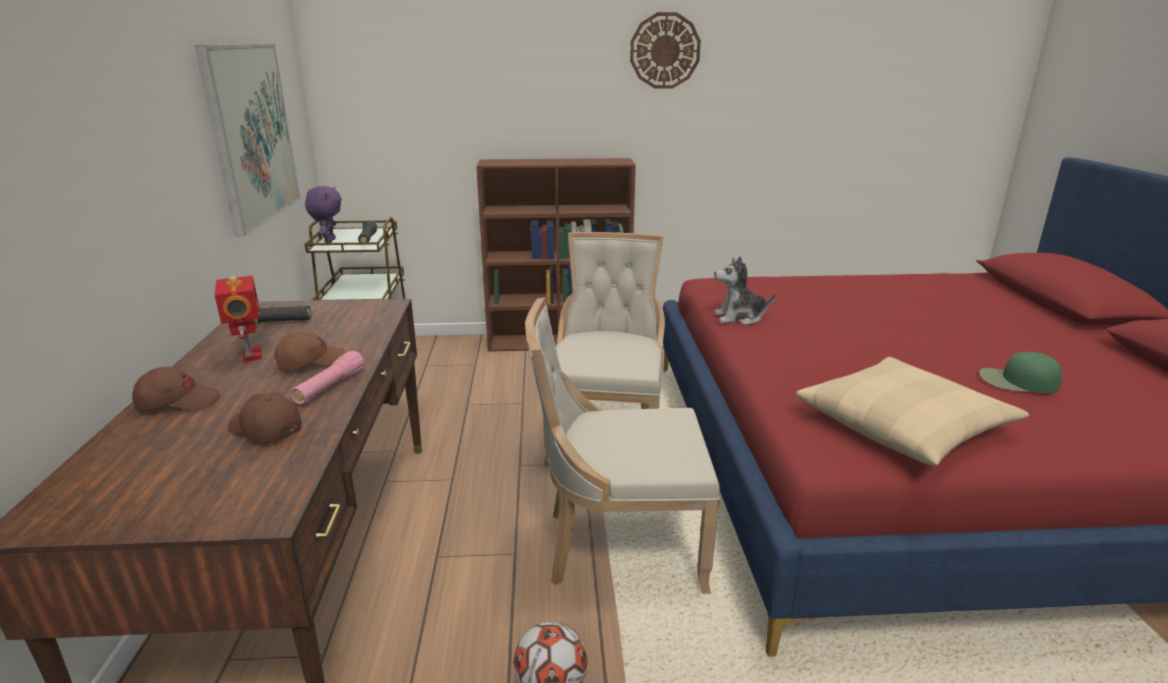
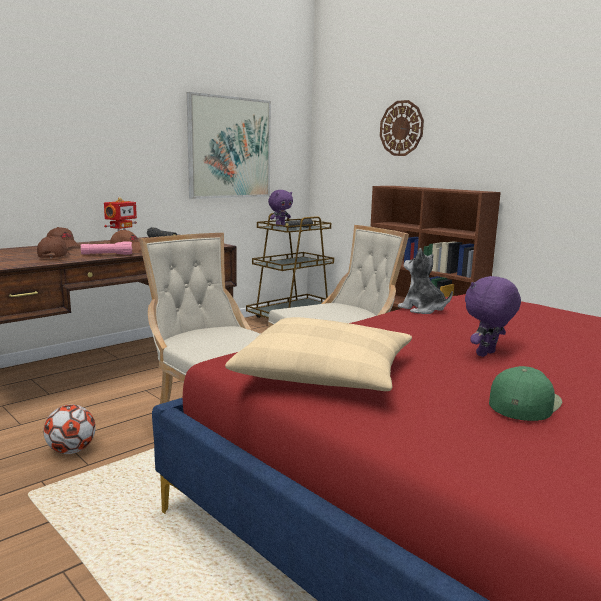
camera: 50 degrees right, 10 degrees down
(665, 51) = (541, 96): wall clock -> wall clock (401, 128)
(887, 347) = (487, 354): none -> purple plush toy
(1017, 381) = (524, 403): green cap -> green cap turned 60 degrees clockwise

